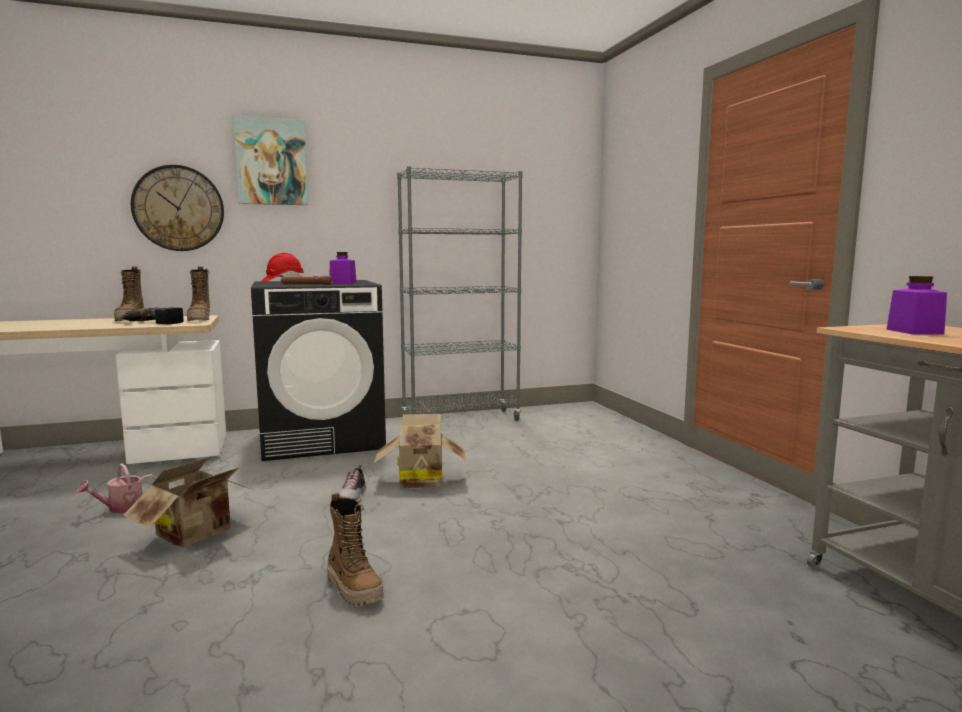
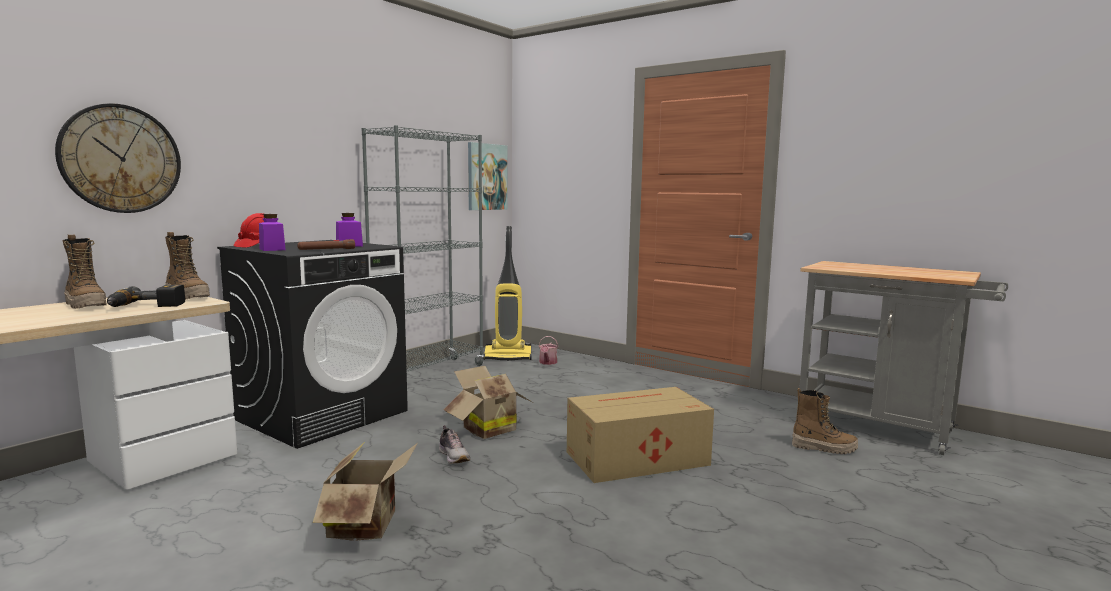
camera: 35 degrees left, 0 degrees up
(121, 508) = (222, 531): watering can -> watering can (547, 363)
(271, 162) = (232, 108): picture -> picture (486, 177)
(354, 589) = (582, 517): boot -> boot (824, 448)
(510, 547) = (634, 458): none -> cardboard box
(560, 416) = (508, 356): none -> vacuum cleaner
(914, 331) = (849, 267): purple jar -> purple jar (272, 249)

